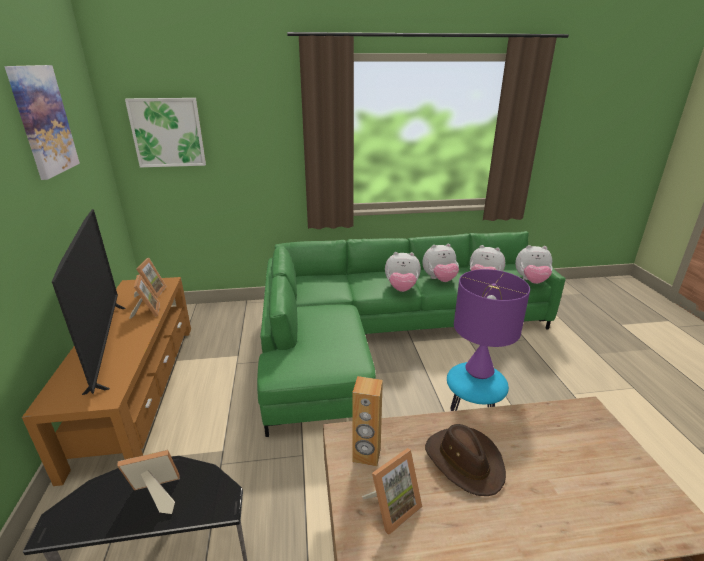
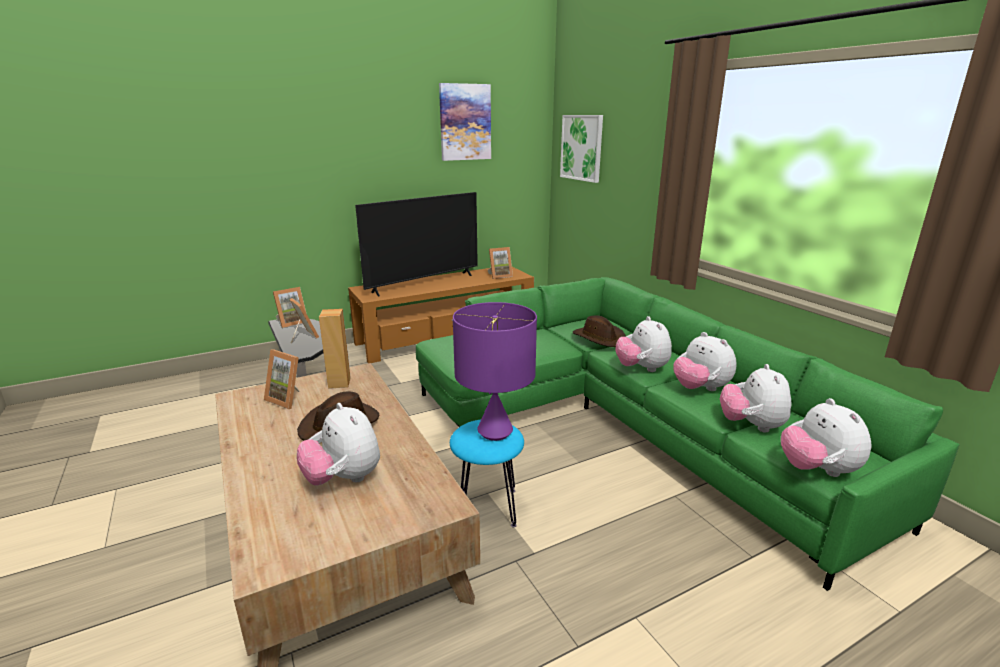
camera: 70 degrees right, 5 degrees down
(147, 311) = (472, 281): picture frame -> picture frame (292, 322)
(341, 288) = (599, 338): none -> brown hat
(562, 465) = (343, 479): none -> plush toy

